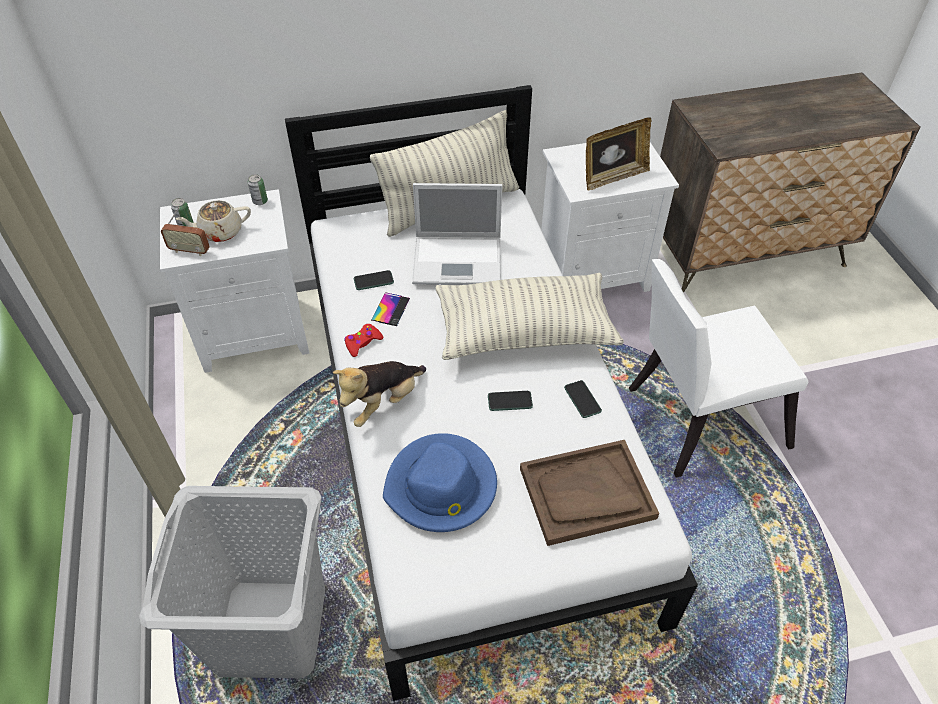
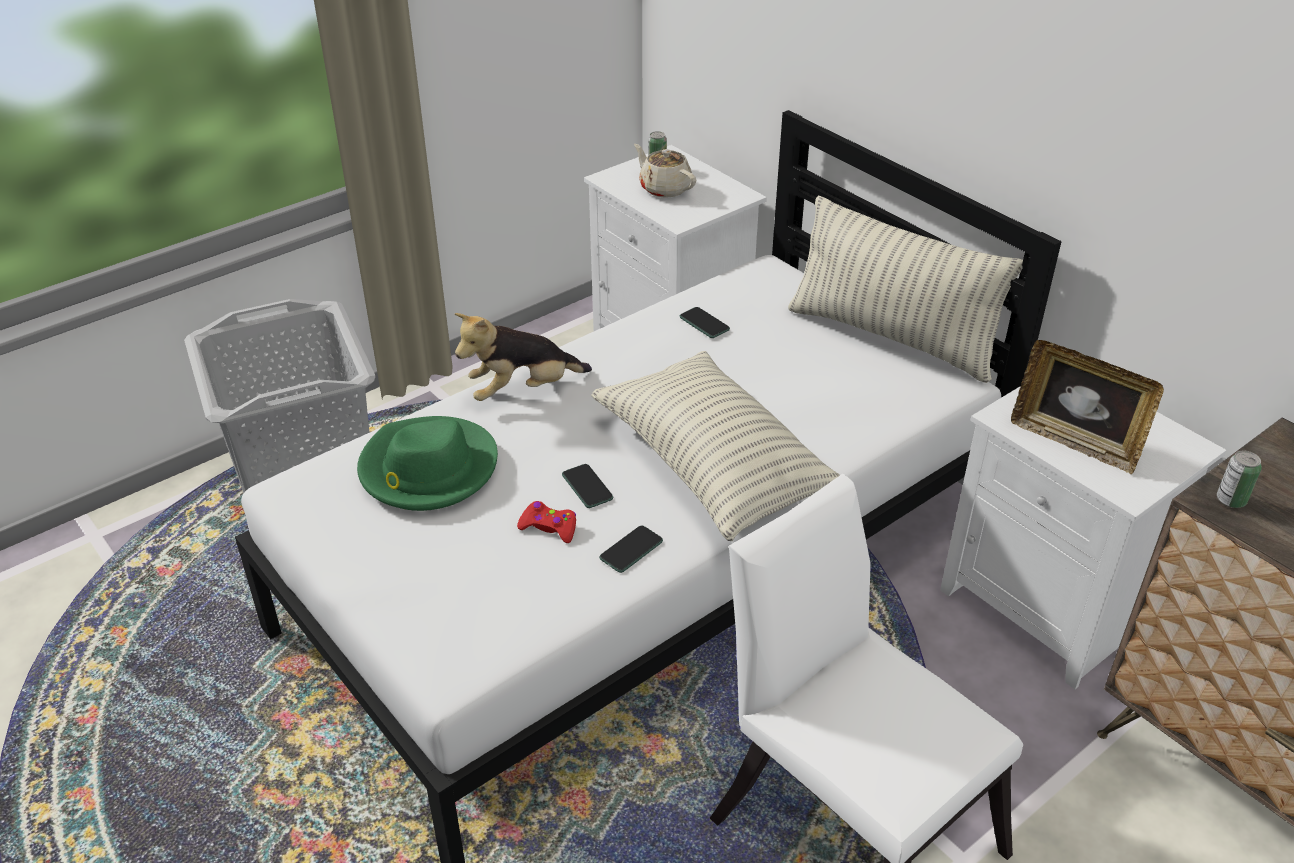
camera: 65 degrees right, 10 degrees down
(190, 251) = (622, 182): radio -> none
(260, 201) = (734, 193): can -> can (1231, 500)
(362, 343) = (601, 348): red game controller -> red game controller (549, 527)
(382, 402) = (522, 390): plush toy -> plush toy turned 45 degrees counterclockwise
(390, 309) = (668, 350): phone -> none
(441, 486) = (427, 469): blue hat -> green hat
(459, 260) = (793, 373): laptop -> none
(586, 493) = (477, 592): brown tray -> none

